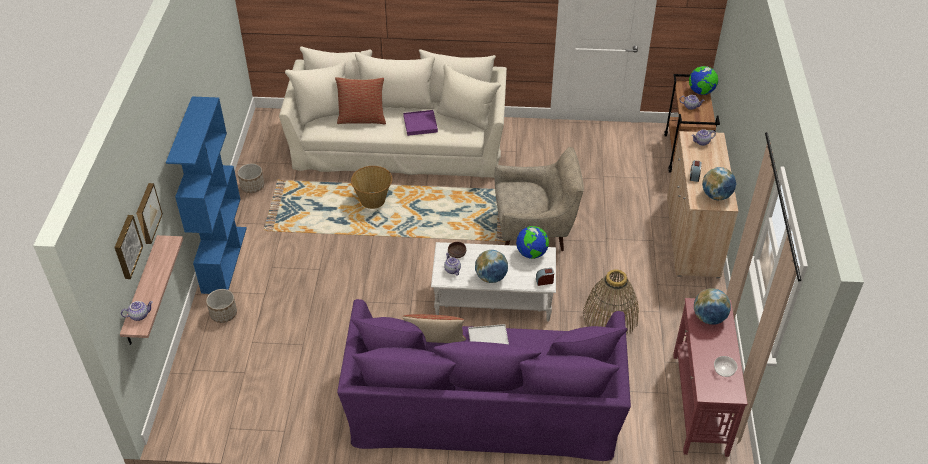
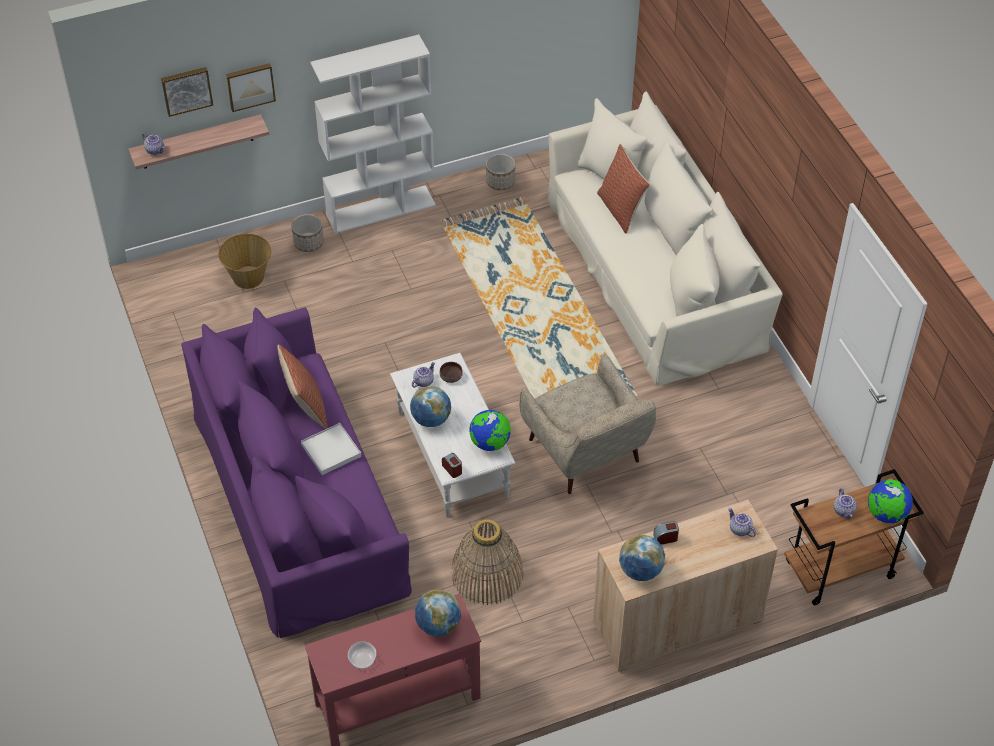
camera: 65 degrees right, 5 degrees up
(224, 259) = (381, 209): blue bookcase -> white bookcase
(373, 200) = (543, 290): basket -> basket (248, 277)
(420, 124) = (647, 264): purple tray -> none

